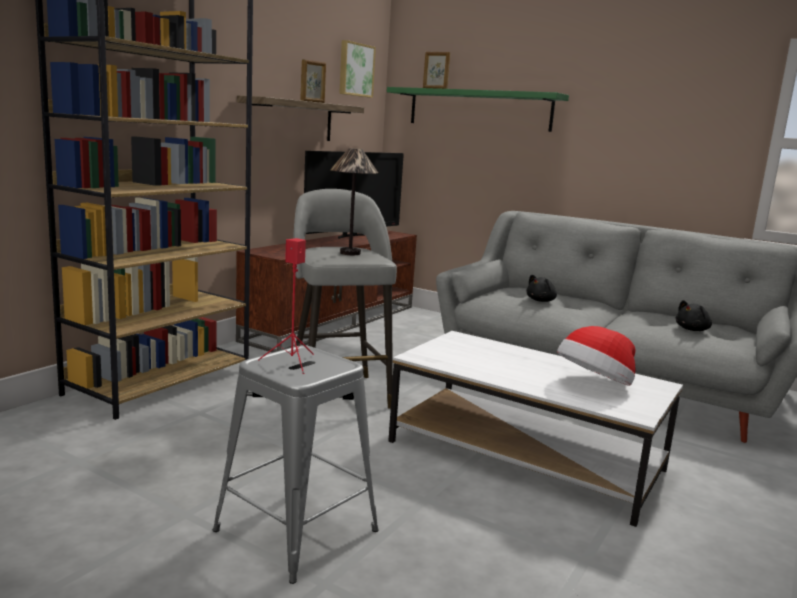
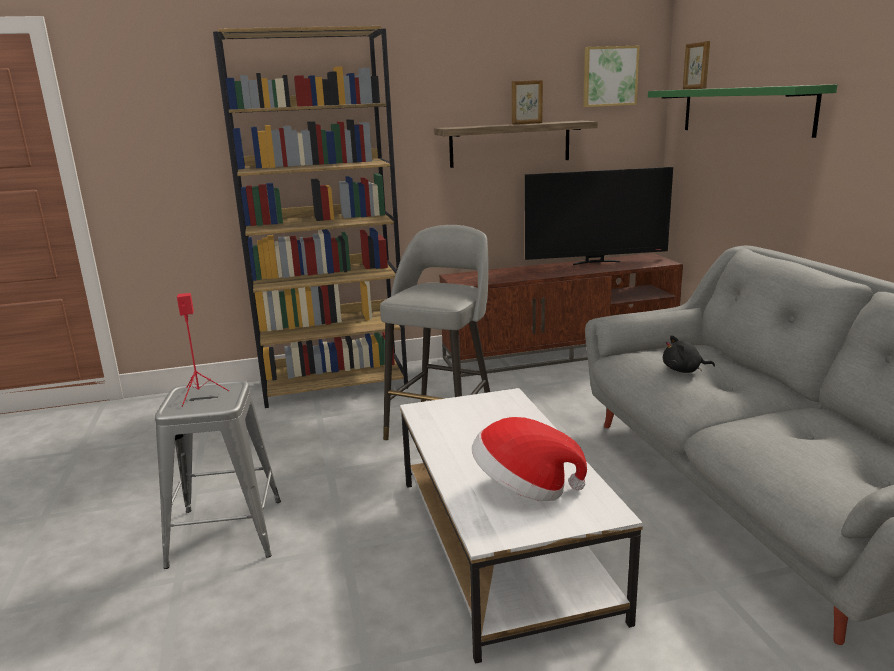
camera: 45 degrees right, 5 degrees up
(349, 253) = (432, 293): table lamp -> none
(693, 330) = (821, 454): black plush toy -> none

